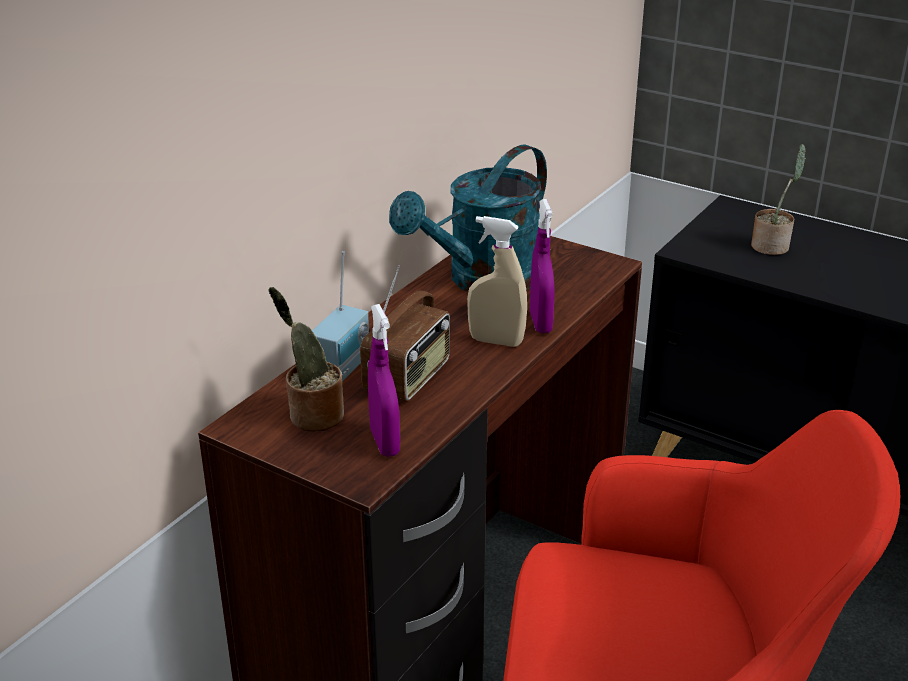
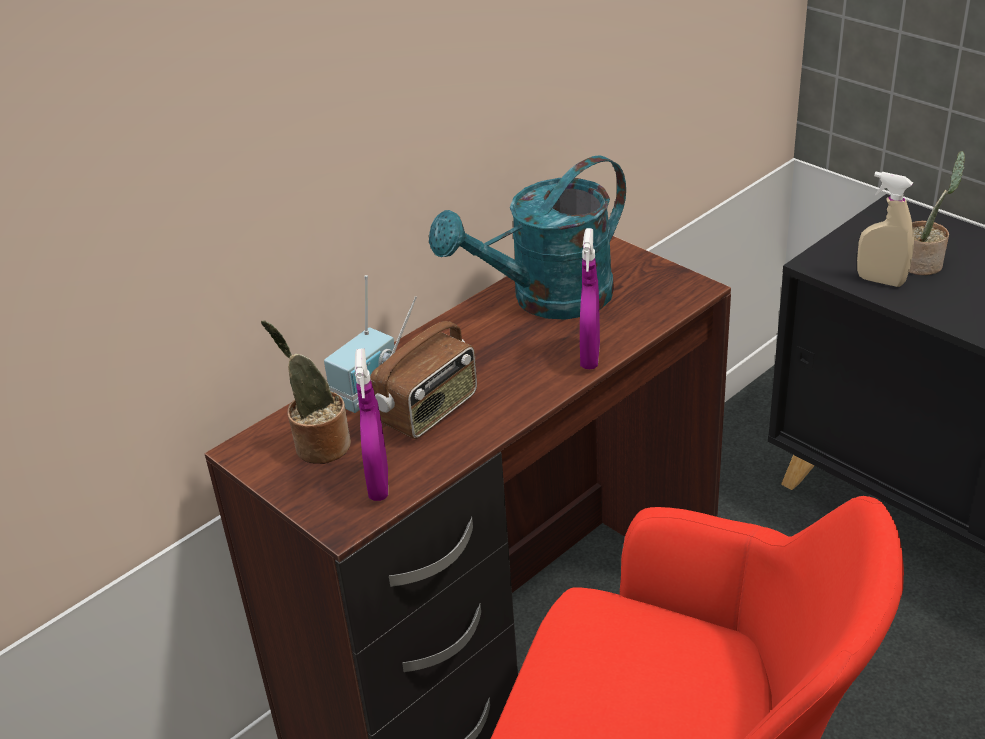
camera: 15 degrees right, 5 degrees up
(496, 341) = (535, 374): beige spray bottle -> beige spray bottle (880, 281)

